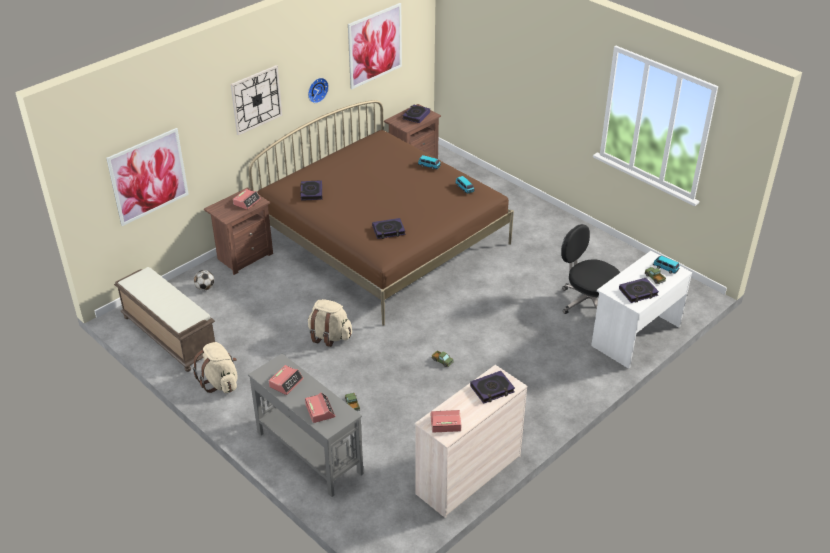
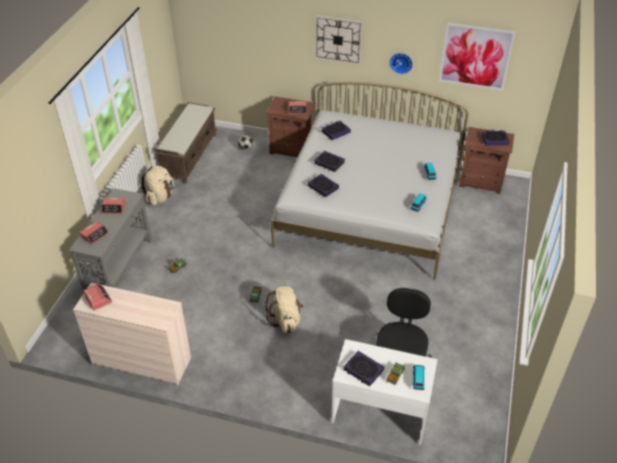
camera: 60 degrees right, 5 degrees up
(148, 176) = (235, 47): picture -> none
(329, 336) = (240, 225): beige backpack -> beige backpack (286, 320)
(383, 240) = (370, 206): brown bed -> white bed
(492, 389) = (150, 311): book -> book (329, 163)

